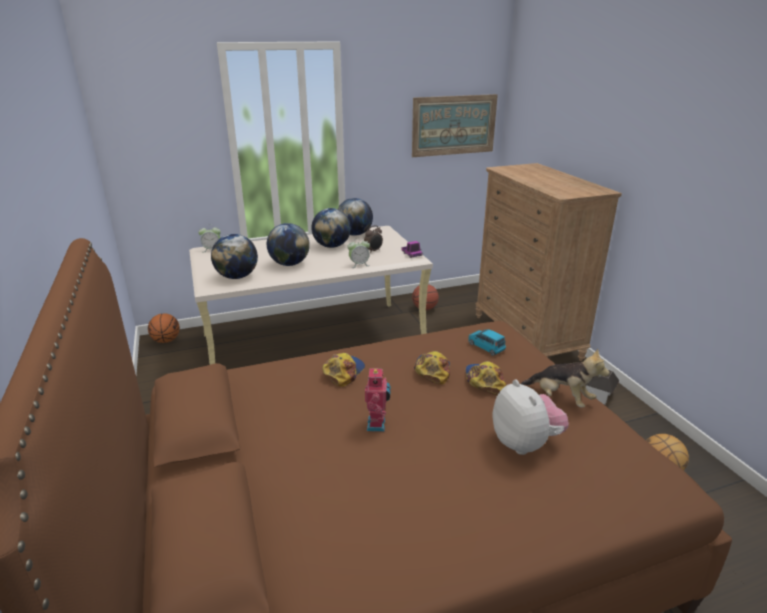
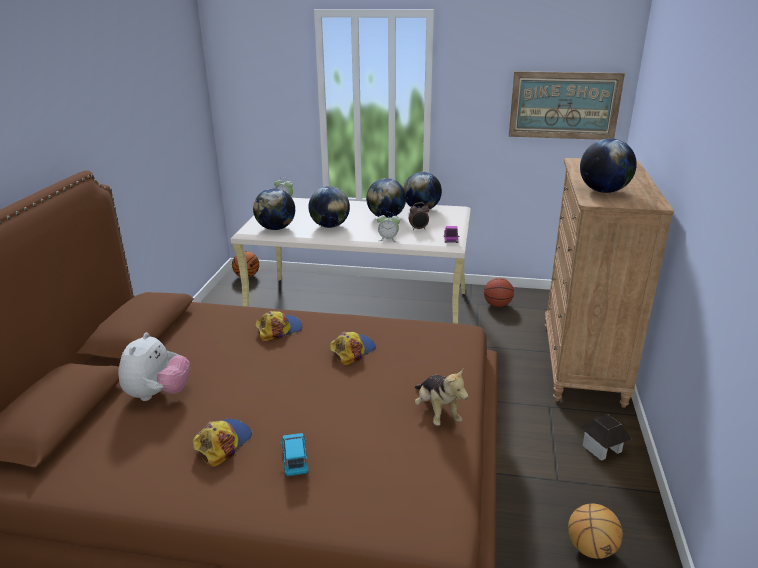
camera: 30 degrees right, 0 degrees up
(377, 425) = (254, 379): toy robot -> none
(484, 381) = (385, 374): cap -> cap (222, 443)
(486, 347) = (426, 345): blue toy car -> blue toy car (295, 460)
(525, 443) = (349, 436): plush toy -> plush toy (158, 394)
(556, 187) = (603, 191): none -> globe

